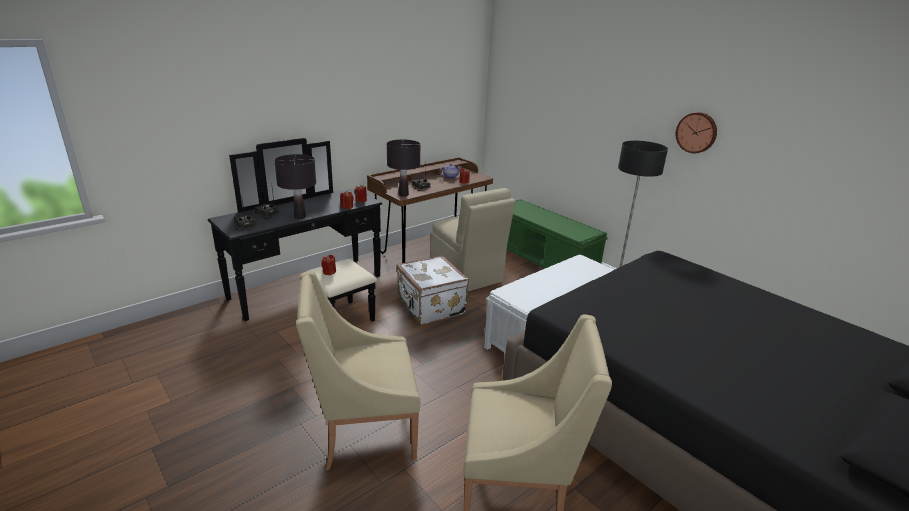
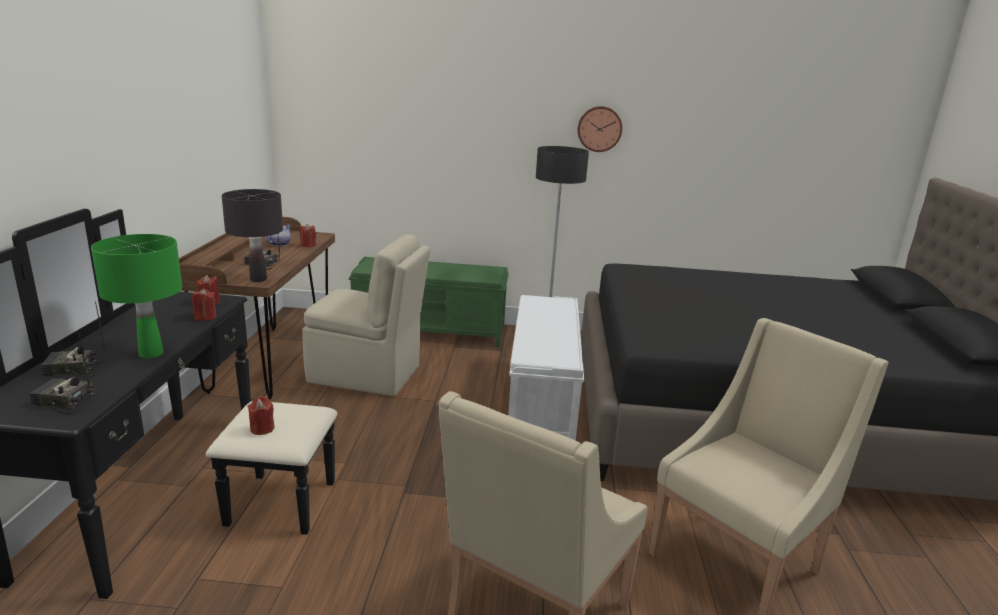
camera: 45 degrees left, 5 degrees down
(300, 217) = (151, 354): black table lamp -> green table lamp
(430, 307) = (380, 430): white suitcase -> none

